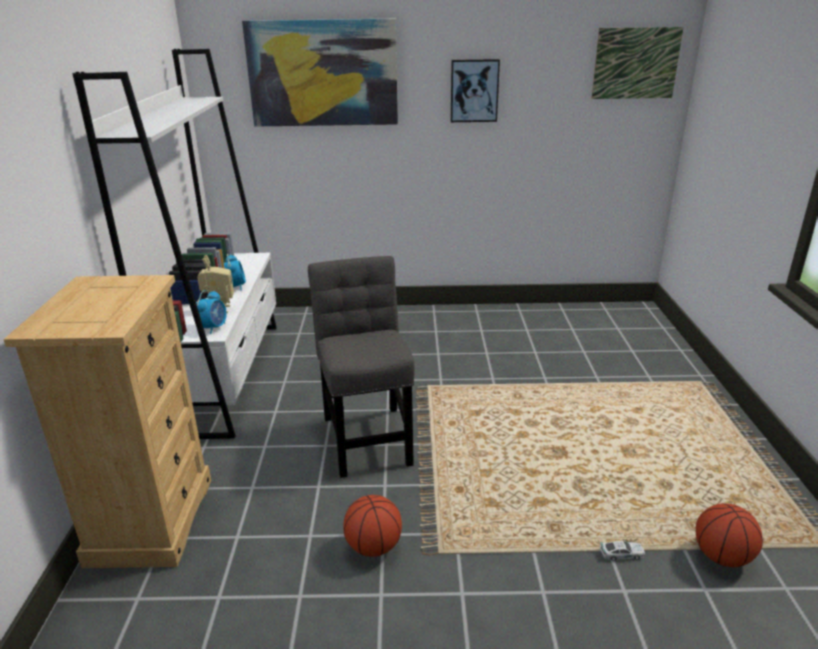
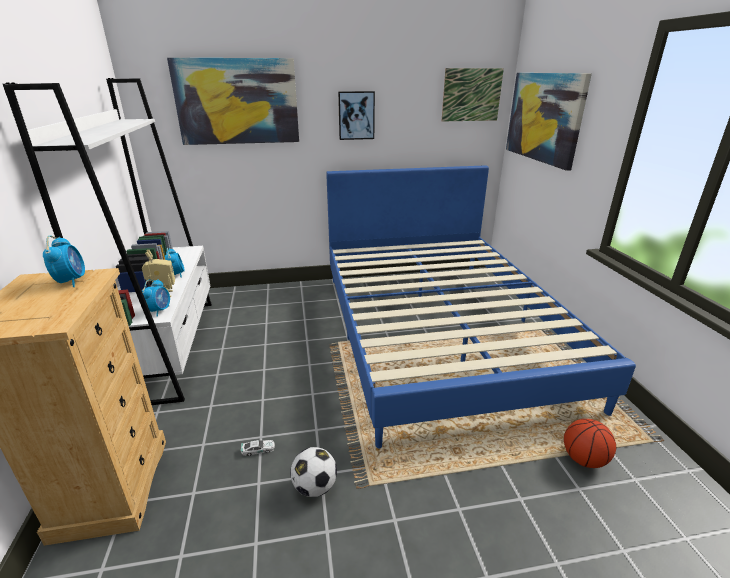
camera: 10 degrees left, 0 degrees up
(127, 286) = (71, 281): none -> alarm clock
(367, 436) = (296, 388): grey chair -> none
(374, 547) = (315, 487): basketball -> football
(564, 382) = (439, 331): none -> blue bed
(621, 553) = (511, 466): toy car -> toy car (258, 449)
(731, 98) = (544, 117): none -> picture

